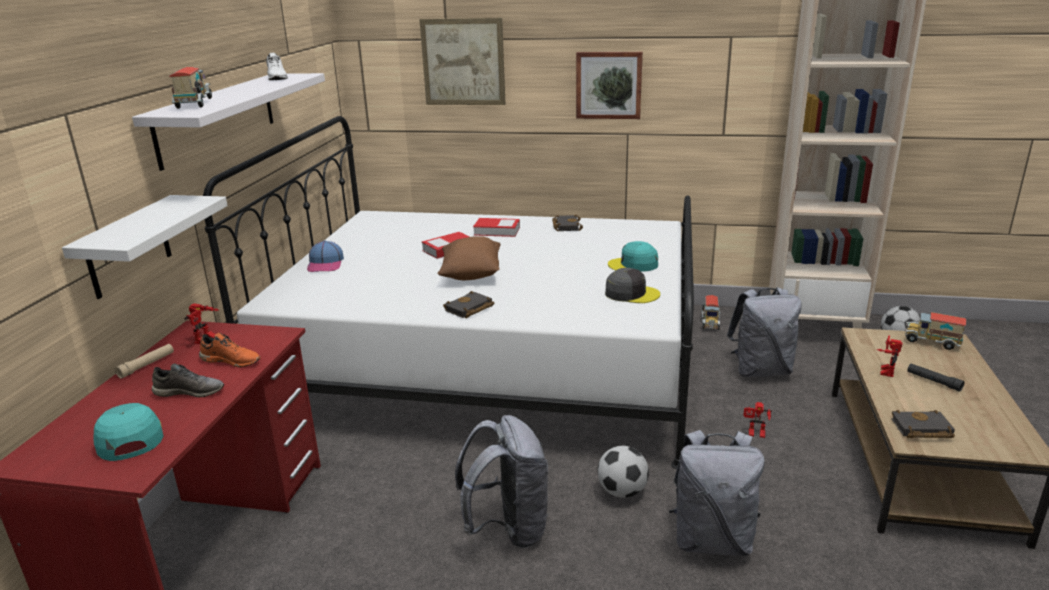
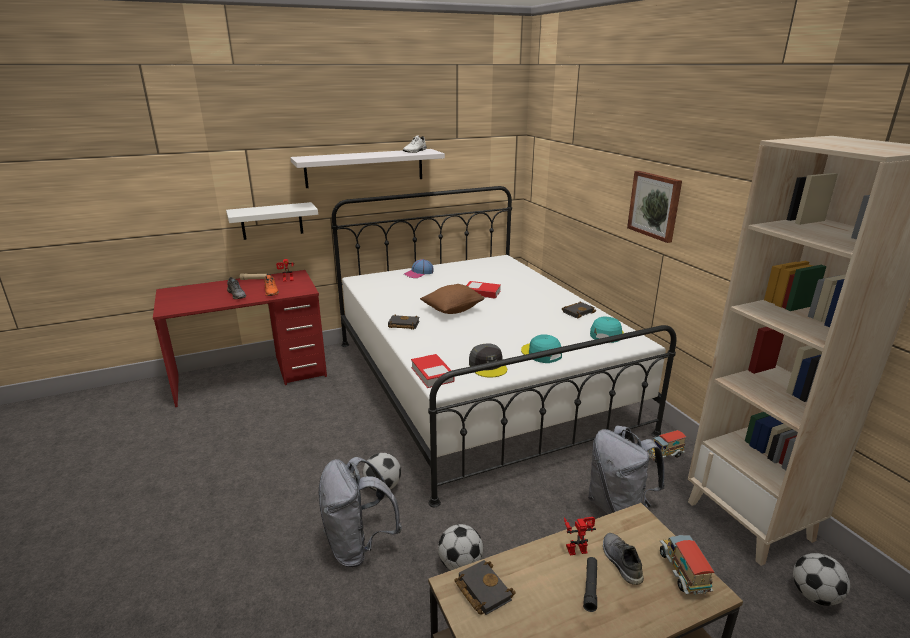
camera: 55 degrees right, 0 degrees up
(129, 438) = (192, 299): turquoise cap -> turquoise cap (606, 334)
(195, 105) = (325, 157): toy truck -> none
(463, 62) = (576, 163): picture -> none
(497, 231) = (532, 295): book -> book (432, 374)
(508, 528) = (315, 456): grey backpack -> none
(755, 435) = (511, 531): toy robot -> none
(782, 480) = (460, 564): none -> football
(910, 360) = (620, 562): none -> grey shoe

